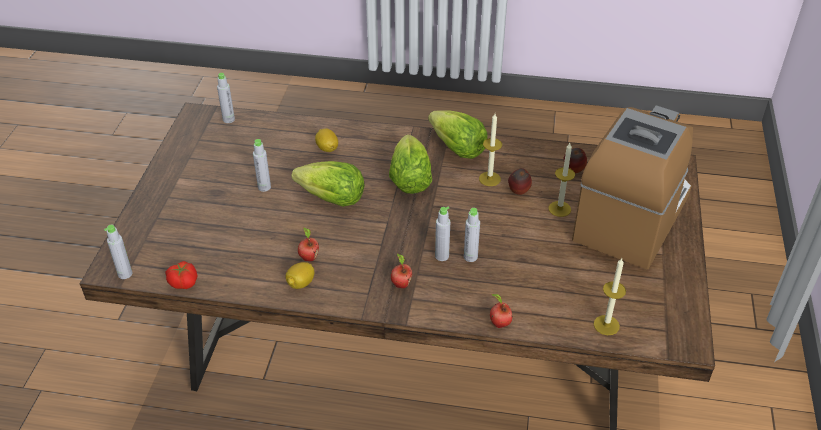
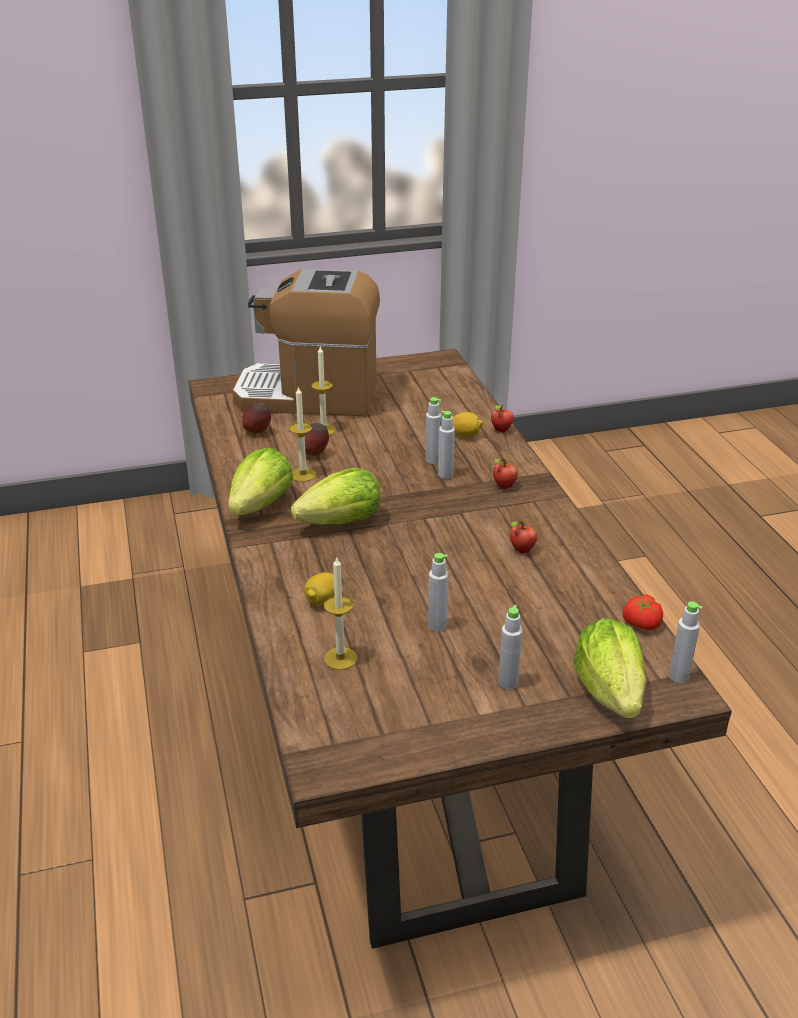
camera: 115 degrees left, 10 degrees down
(228, 119) = (313, 723): grey bottle -> grey bottle (508, 682)
(301, 283) = (561, 543): lemon -> lemon (465, 435)
(332, 199) = (416, 565): lettuce -> lettuce (610, 691)
(606, 325) = (456, 388): candle -> candle (340, 658)

